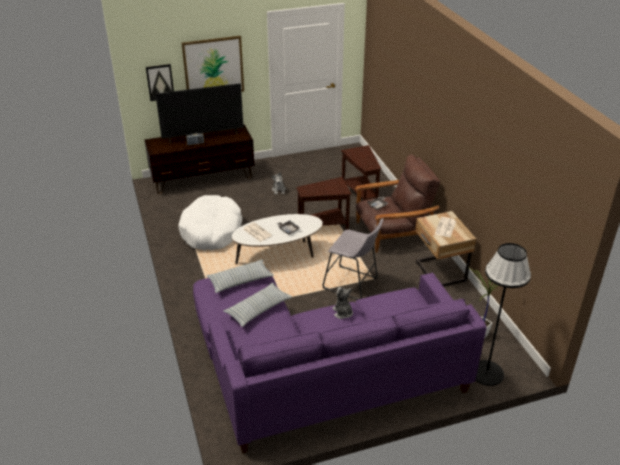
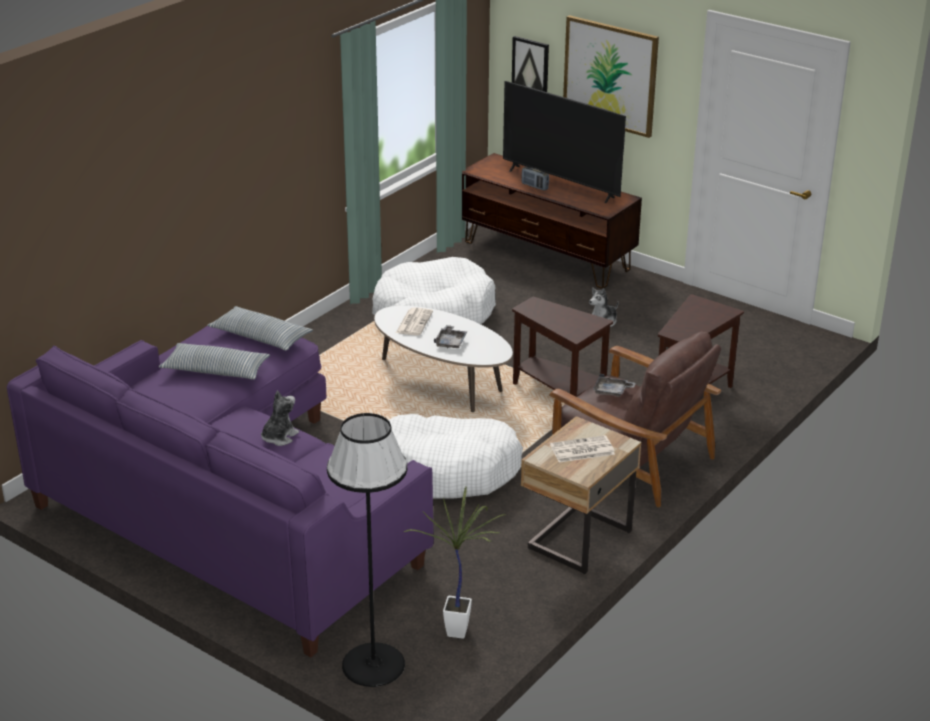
camera: 55 degrees right, 5 degrees down
(353, 285) = (448, 469): grey stool -> white dog bed

